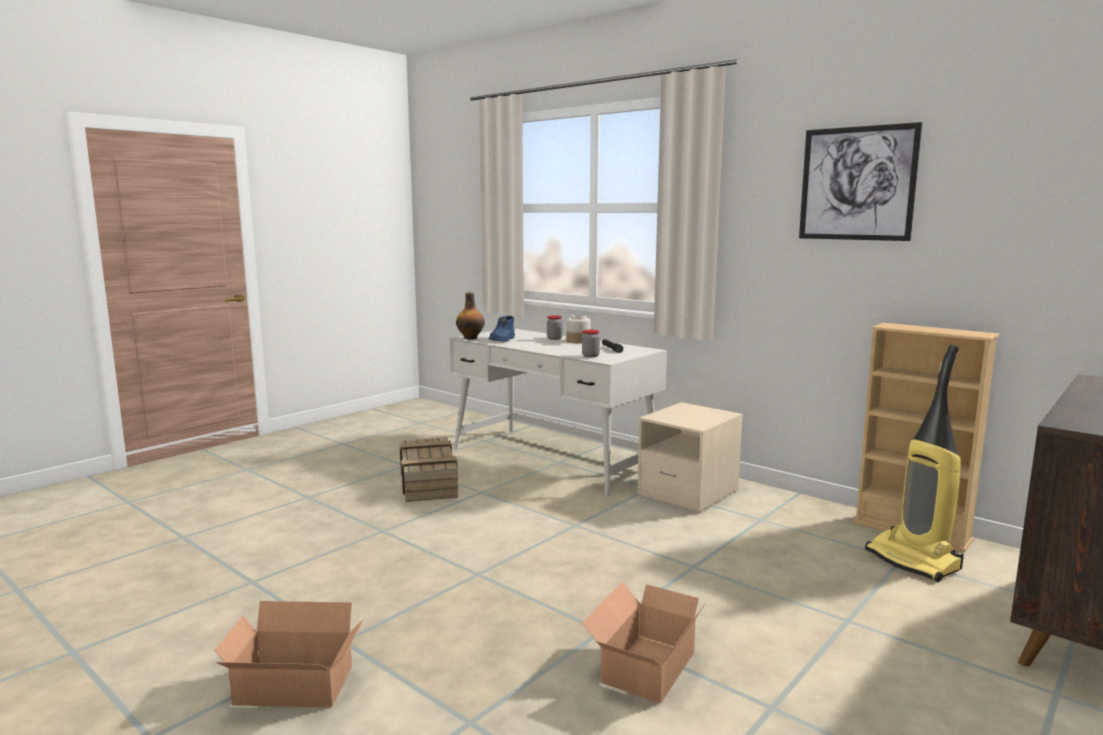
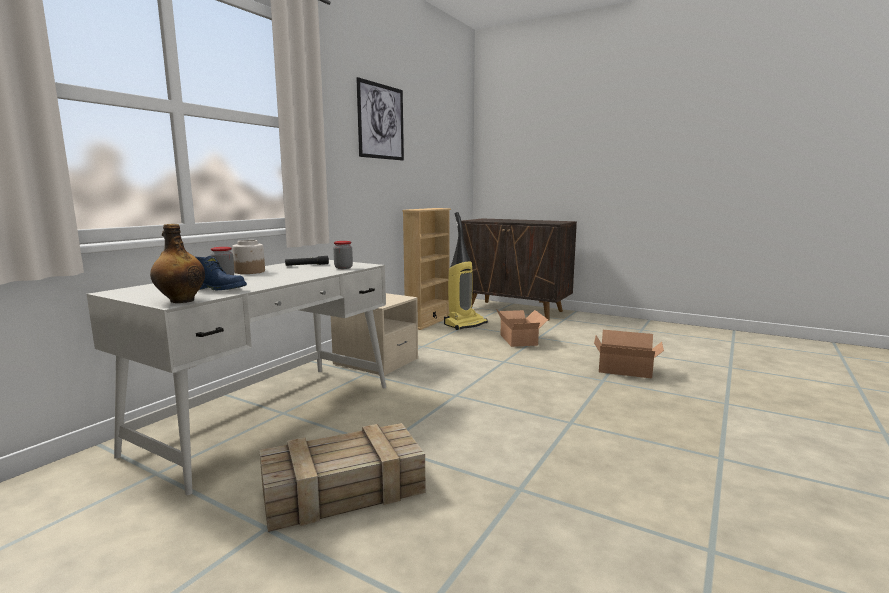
camera: 100 degrees left, 0 degrees up
(295, 688) = (791, 462): cardboard box -> cardboard box (520, 339)

